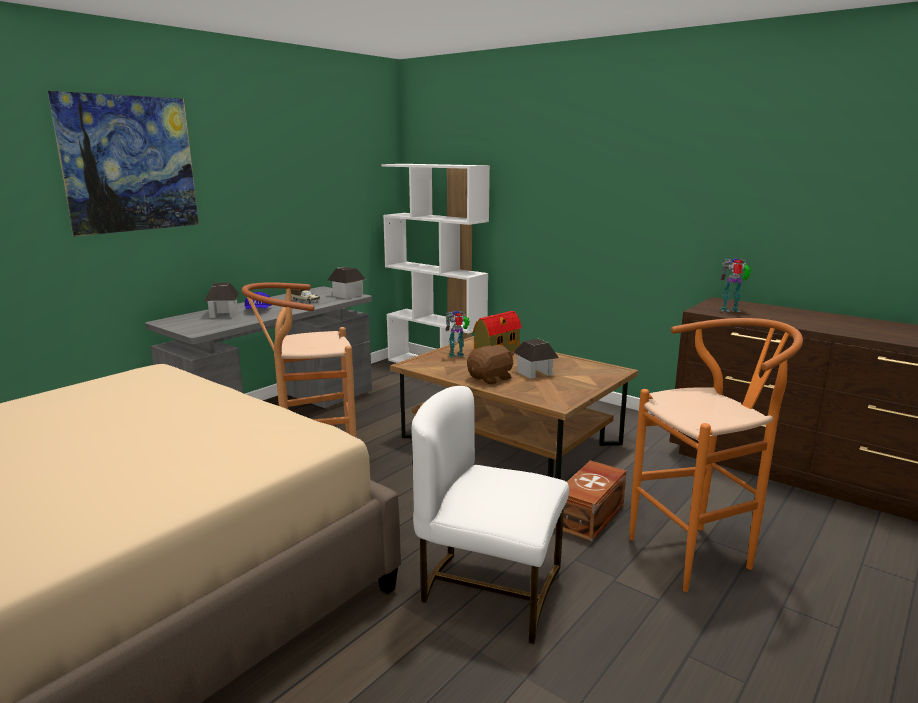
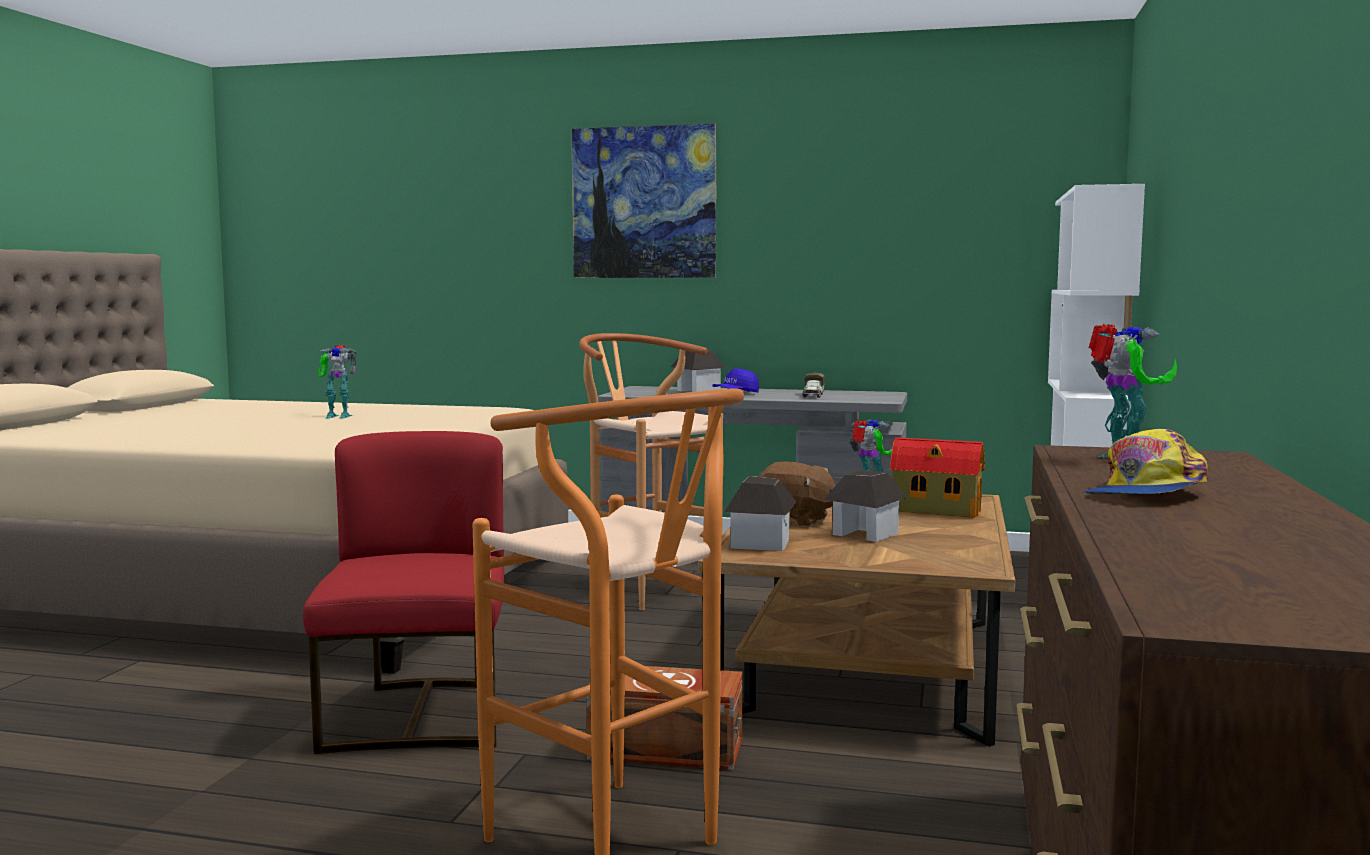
camera: 65 degrees right, 10 degrees down
(69, 430) = (337, 416): none -> toy robot
(347, 295) = (878, 399): toy house -> toy house (760, 544)
(490, 589) = (419, 716): white chair -> red chair
(810, 322) = (1146, 493): none -> cap

